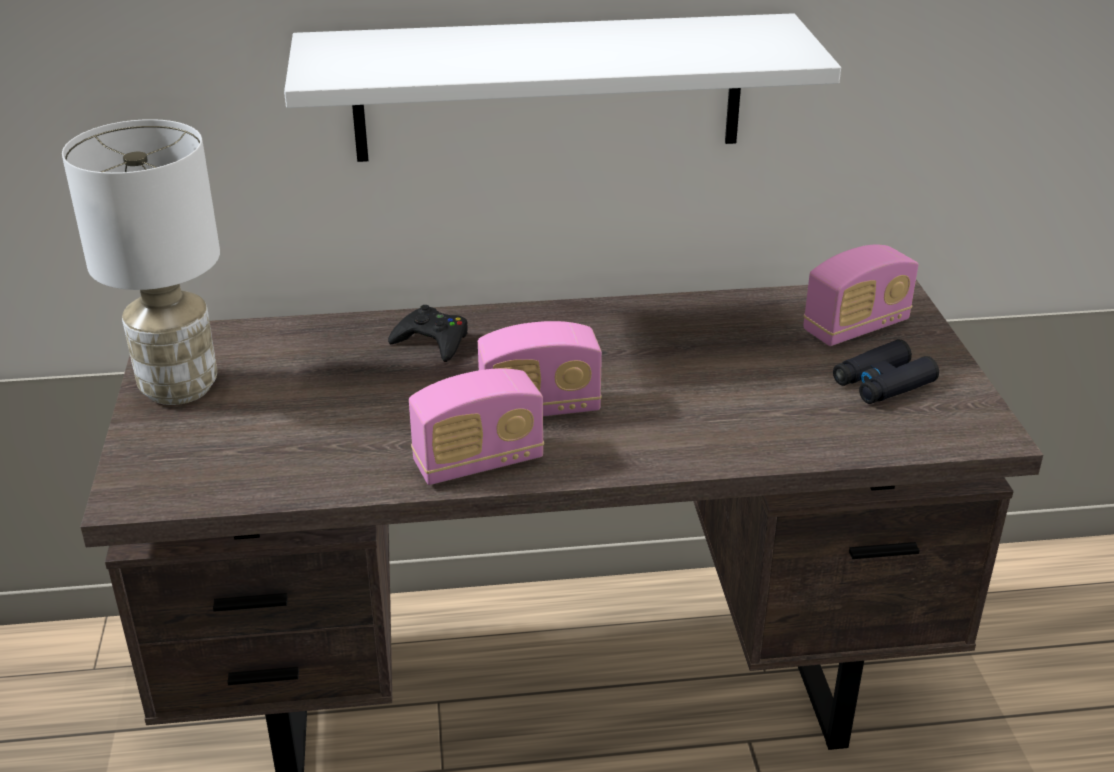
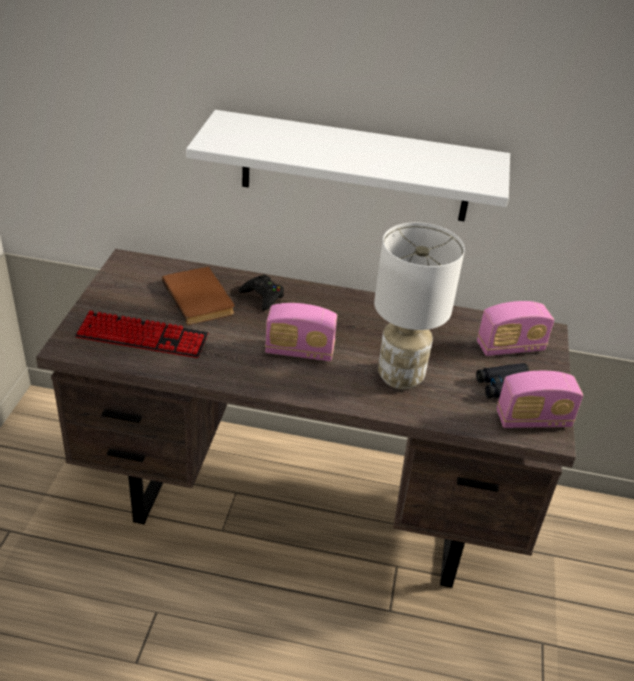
camera: 15 degrees right, 5 degrees up
(178, 388) = (118, 291): white table lamp -> white table lamp (400, 377)
(260, 449) = (142, 337): none -> keyboard
(329, 366) = (200, 297): none -> brown book
(478, 462) = (250, 375): radio -> radio (533, 420)

